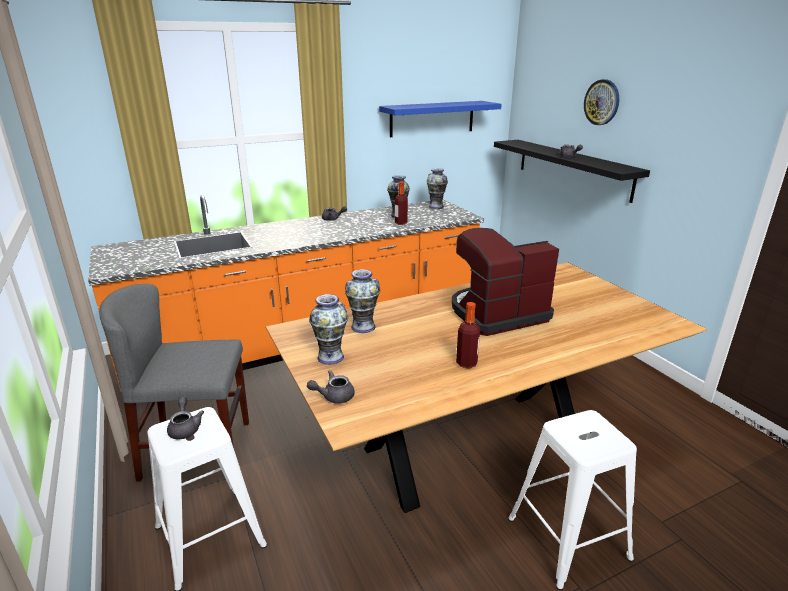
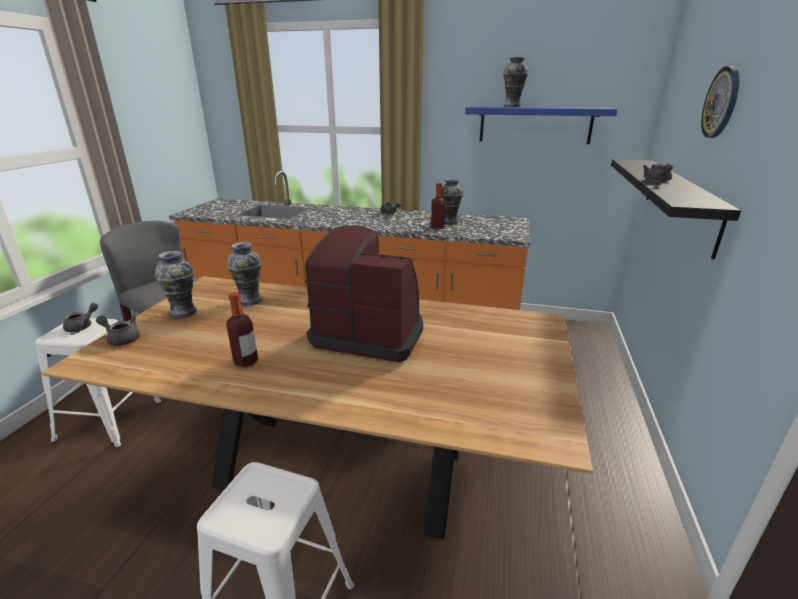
camera: 40 degrees right, 0 degrees up
(436, 206) = (504, 222): vase -> vase (512, 106)

